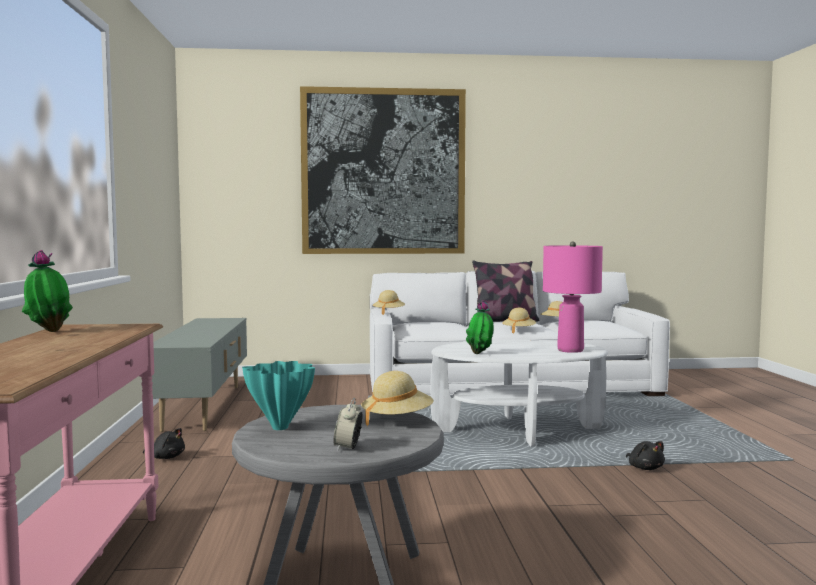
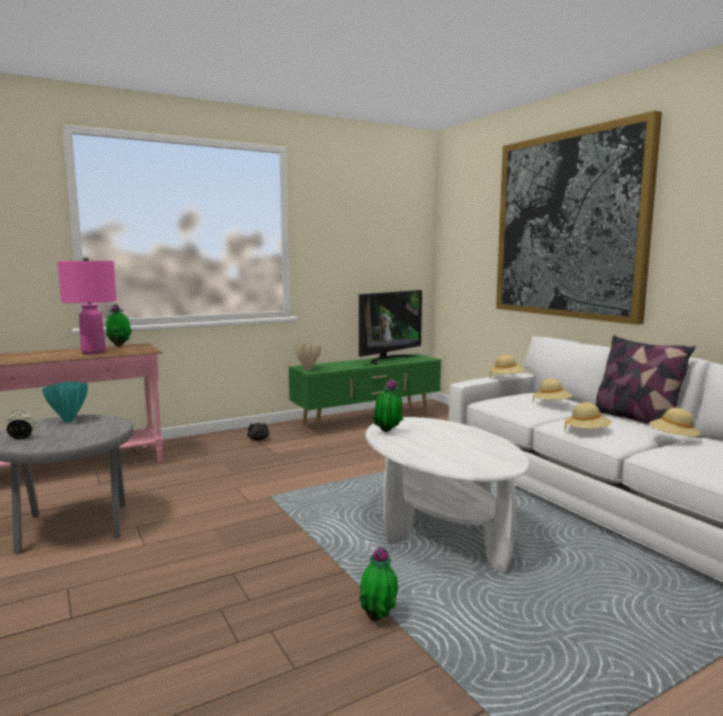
camera: 65 degrees right, 5 degrees up
(187, 344) = (308, 370): none -> beige vase
(204, 325) = (388, 359): none -> television
(205, 407) = (368, 420): grey tv stand -> green tv stand
(397, 420) = (86, 438): beige hat -> beige hat (552, 404)
(570, 350) = (462, 460): pink table lamp -> pink table lamp (93, 352)
(645, 468) = (379, 618): black plush toy -> potted plant

